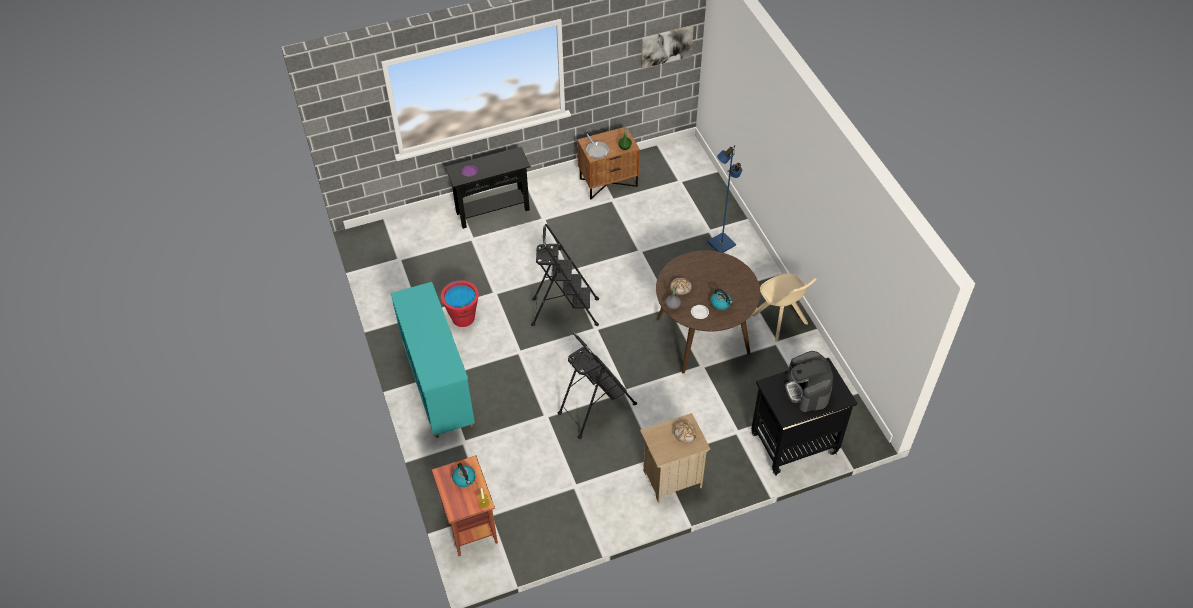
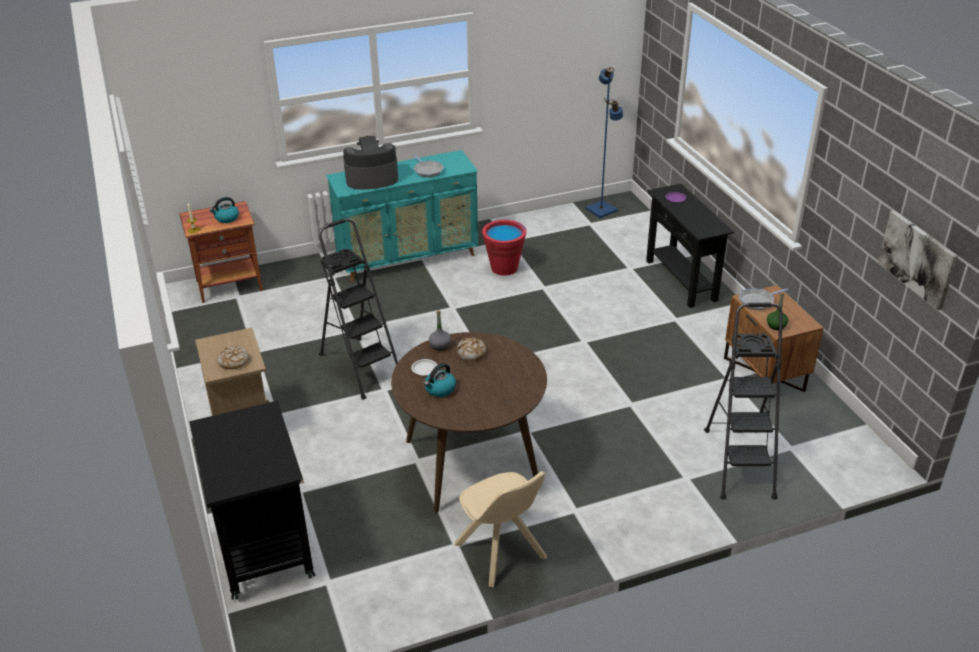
camera: 90 degrees right, 15 degrees down
(427, 315) = (427, 170): none -> frying pan
(564, 311) = (515, 339): step ladder -> step ladder (739, 461)
(721, 243) = (660, 491): blue floor lamp -> blue floor lamp (601, 210)
(780, 320) = (501, 552): beige chair -> beige chair turned 90 degrees counterclockwise
(807, 390) = (245, 450): coffee machine -> coffee machine (371, 179)

